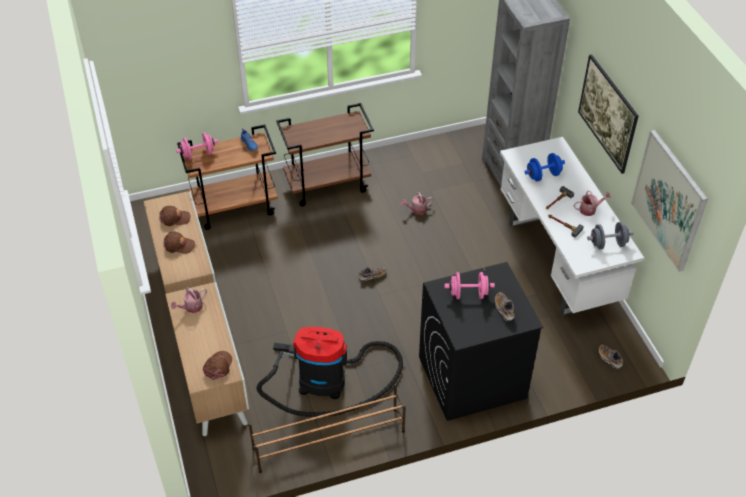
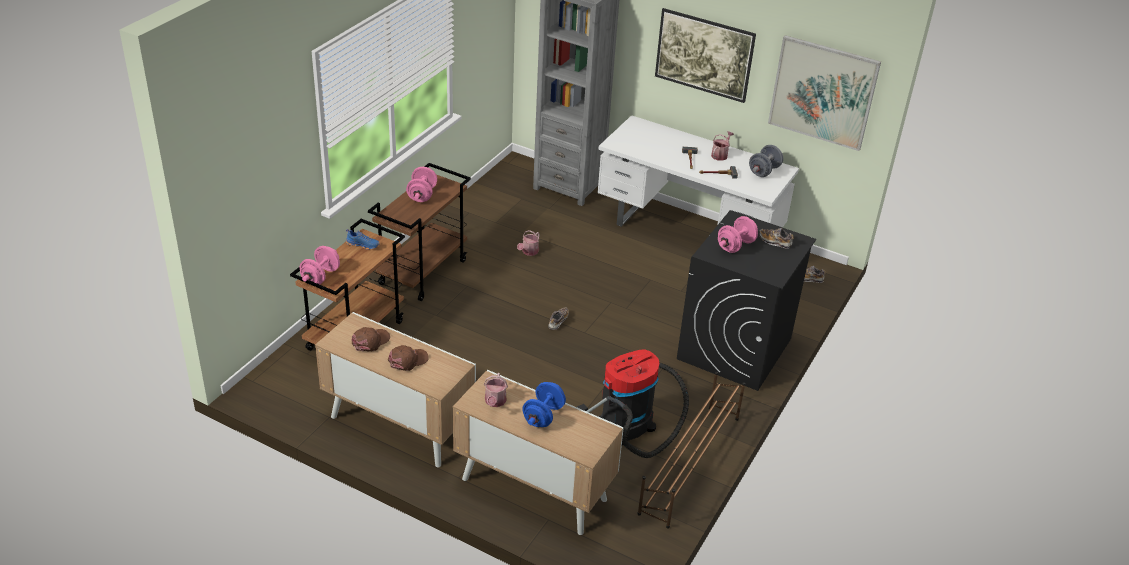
camera: 45 degrees left, 10 degrees down
(218, 366) = (587, 431): brown cap -> none
(331, 126) = (422, 195): none -> pink dumbbell
(543, 175) = (655, 148): blue dumbbell -> blue dumbbell (543, 416)

